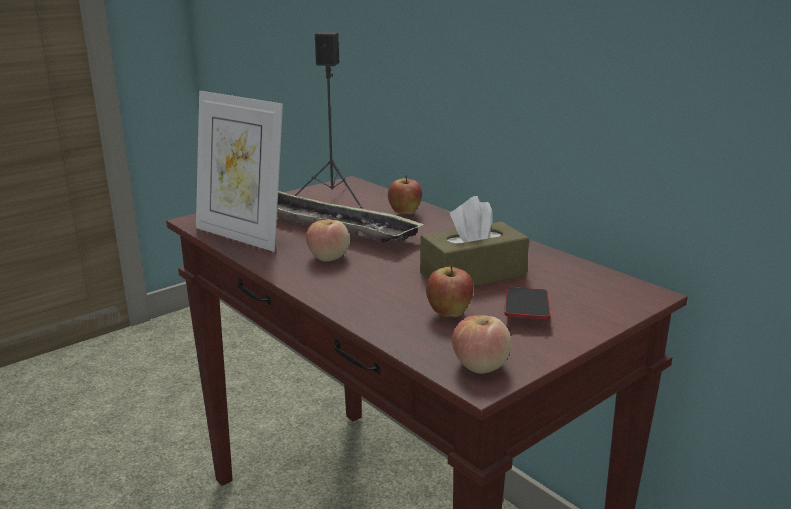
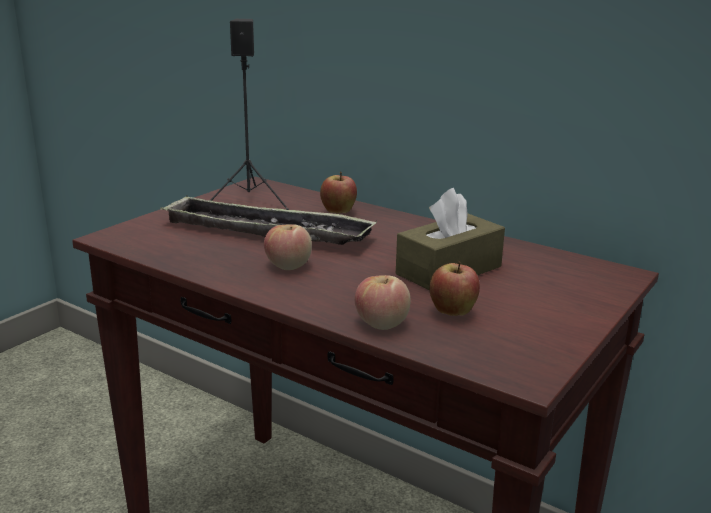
camera: 15 degrees left, 0 degrees up
(242, 235) = (175, 250): picture frame -> none
(480, 366) = (517, 362): apple -> apple (381, 324)
(526, 309) = (523, 300): phone -> none

